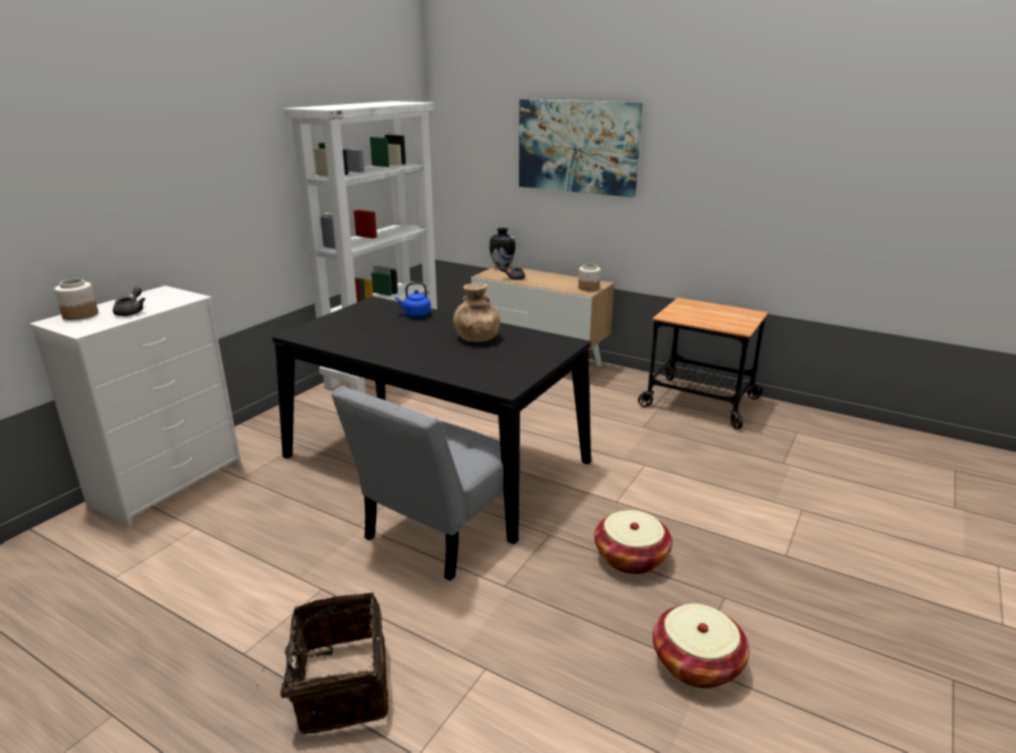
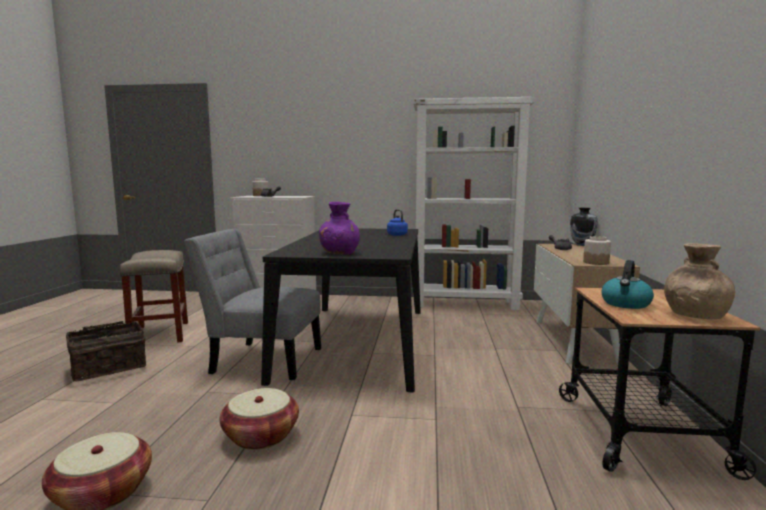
camera: 65 degrees right, 15 degrees down
(215, 627) = (160, 334): none -> beige stool
(476, 338) = (370, 244): brown vase -> brown vase (694, 315)
(527, 361) = (340, 253): none -> purple vase
(577, 147) = (634, 117): picture -> none
(708, 321) = (626, 304): none -> kettle

